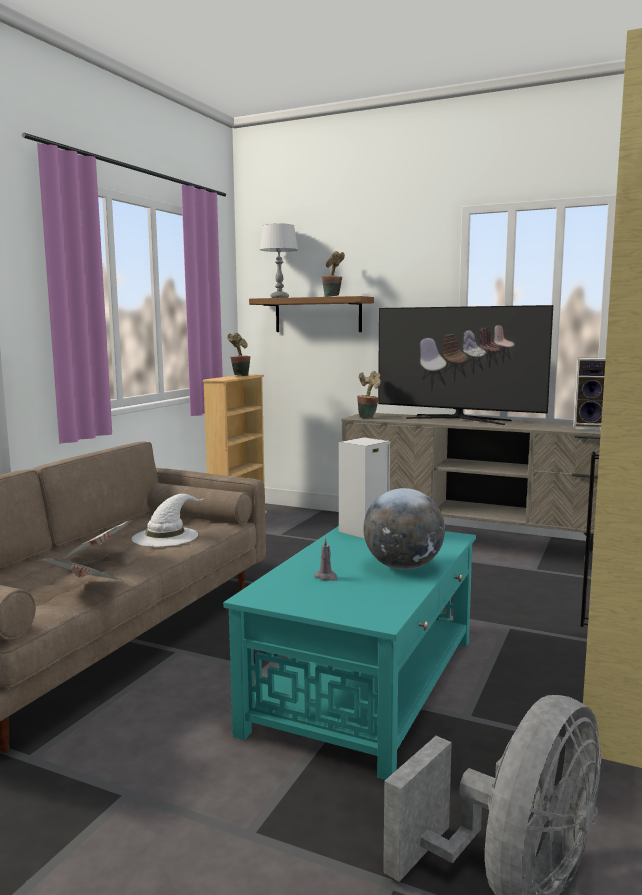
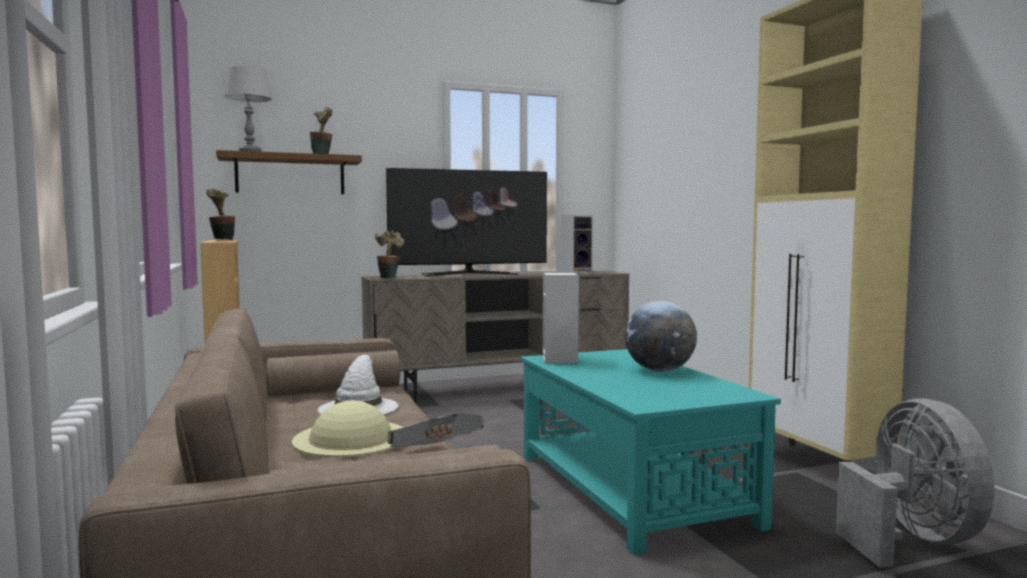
camera: 45 degrees left, 5 degrees down
(96, 559) = (351, 438): newspaper -> beige hat
(326, 577) = (640, 385): grey candle -> none

